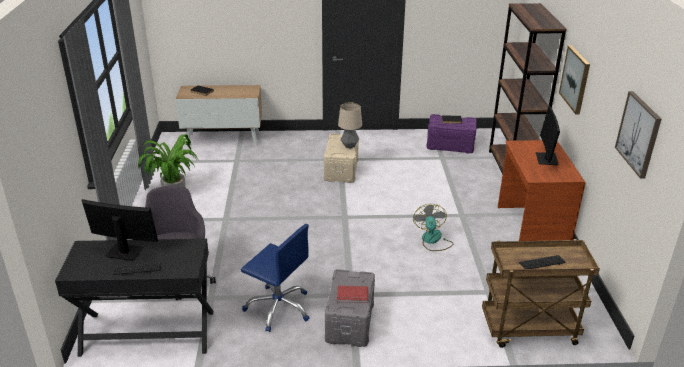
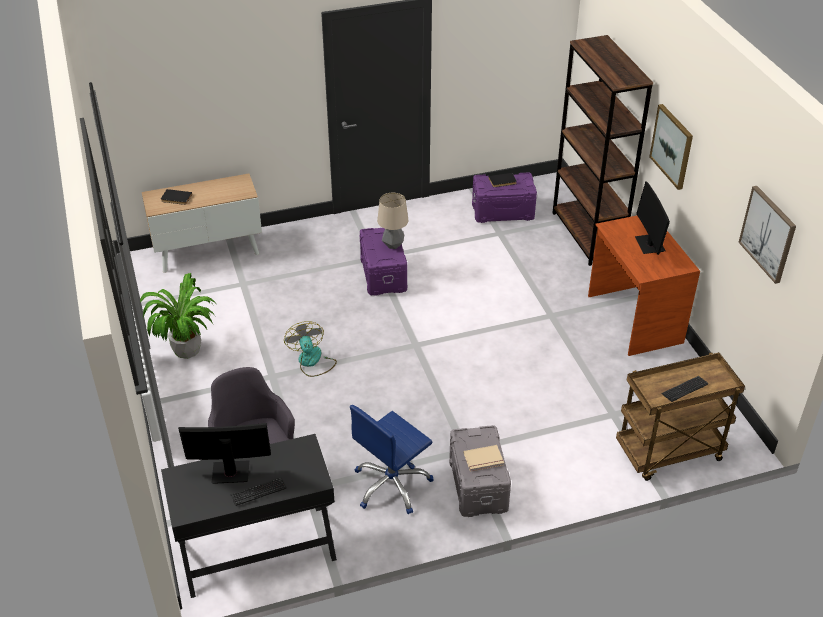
camera: 15 degrees left, 10 degrees up
(278, 308) = (392, 485): blue office chair -> blue office chair turned 120 degrees clockwise
(342, 170) = (384, 274): beige storage box -> purple storage box
(352, 296) = (484, 460): red book -> beige book
(433, 240) = (530, 358): fan -> fan (312, 362)

